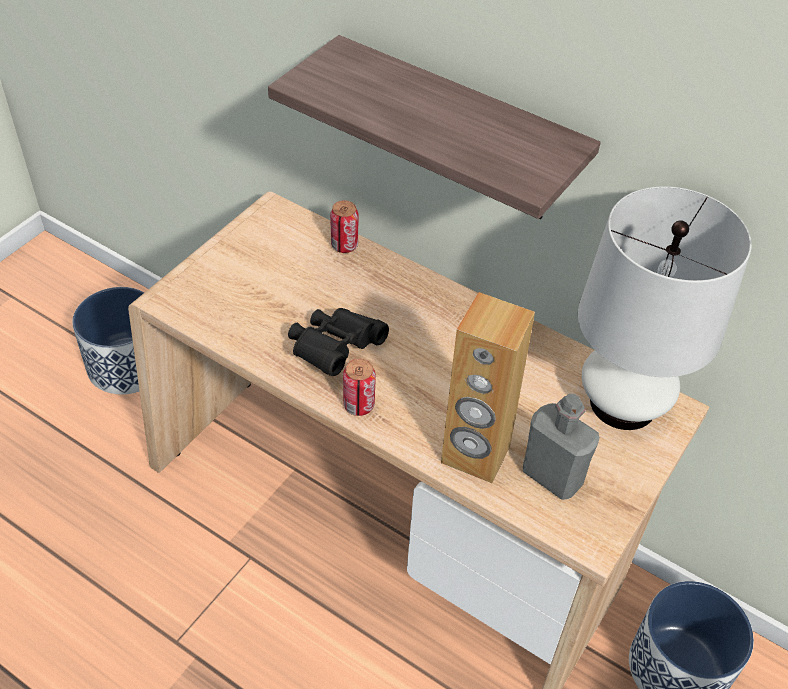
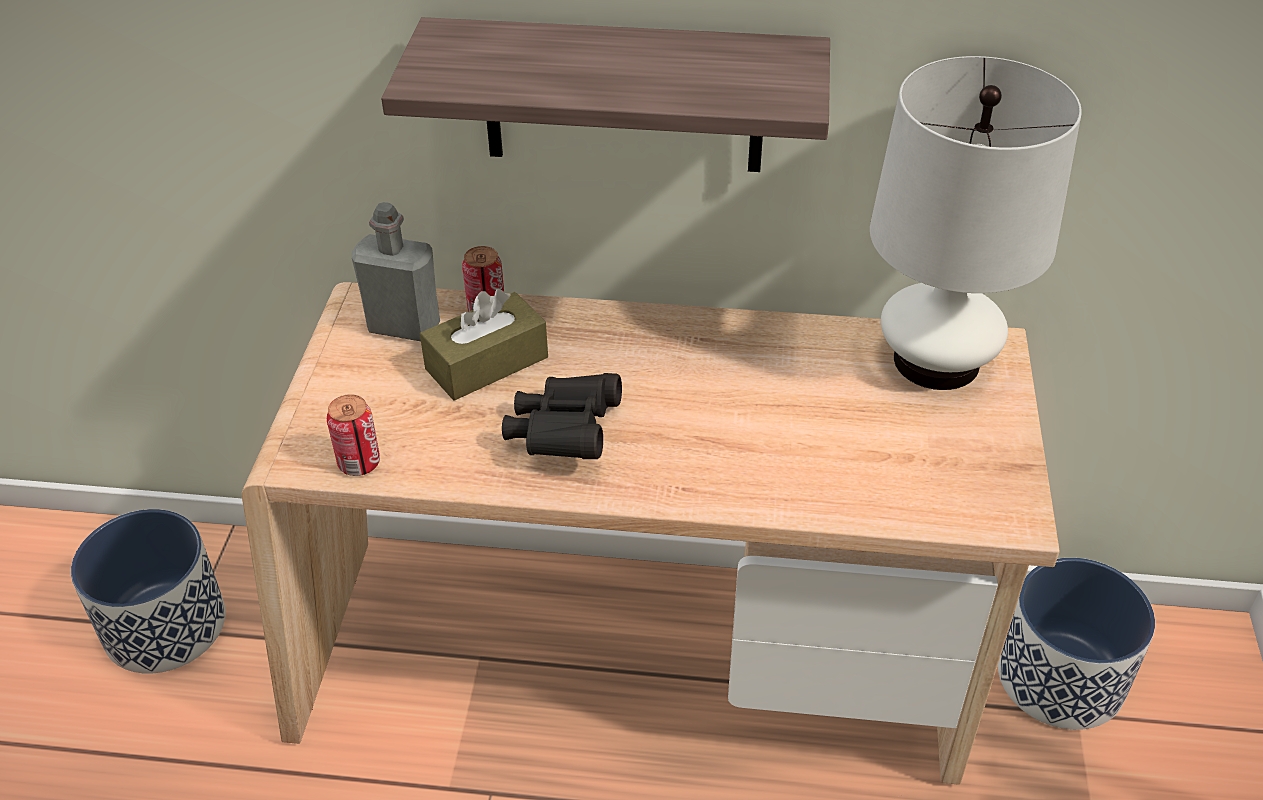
camera: 25 degrees left, 5 degrees down
(320, 282) = (487, 363): none -> brown tissue box
(359, 405) = (642, 485): can -> can (359, 463)
(475, 455) = (820, 483): brown speaker -> none
(552, 476) = (922, 469): grey bottle -> grey bottle (404, 327)

